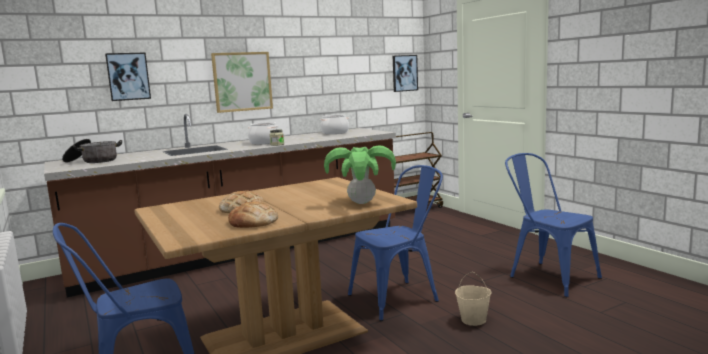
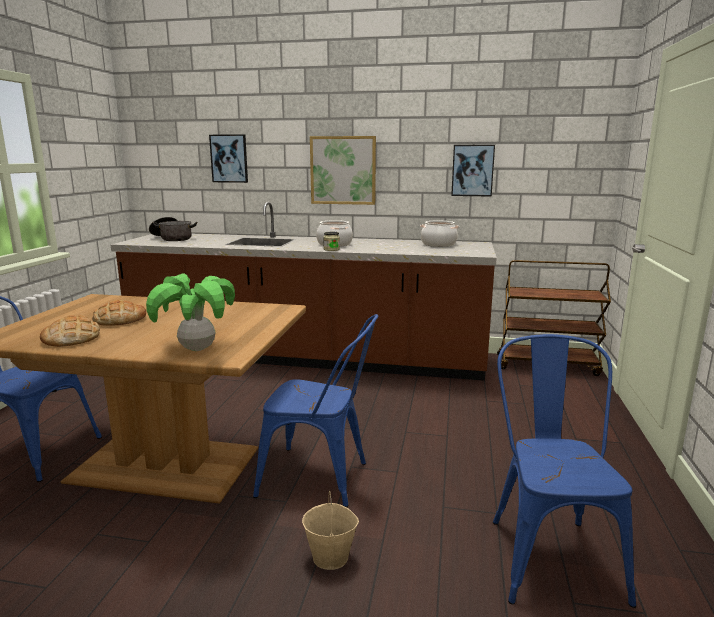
camera: 40 degrees right, 5 degrees up
(404, 73) = (583, 171): picture -> picture (472, 170)

